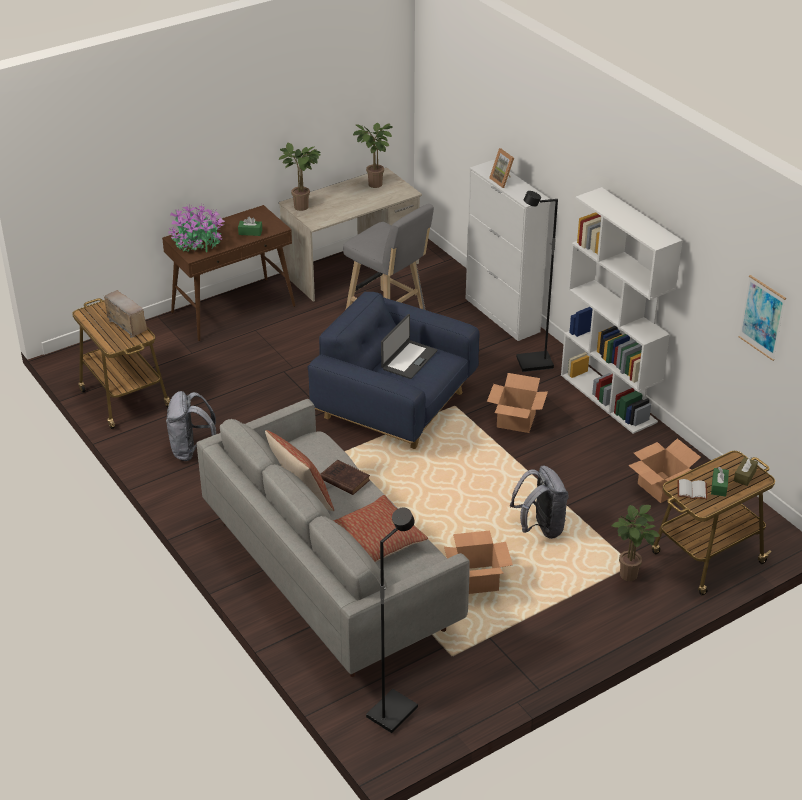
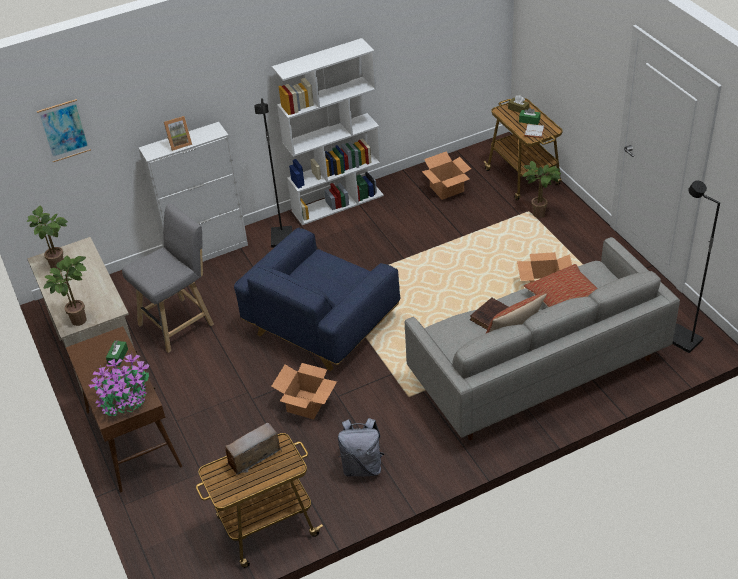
camera: 80 degrees left, 5 degrees up
(408, 359) = (319, 278): laptop -> none
(516, 420) = (356, 254): cardboard box -> cardboard box (306, 404)
(540, 528) = (487, 251): grey backpack -> none
(762, 317) = (437, 32): picture -> picture (64, 130)

